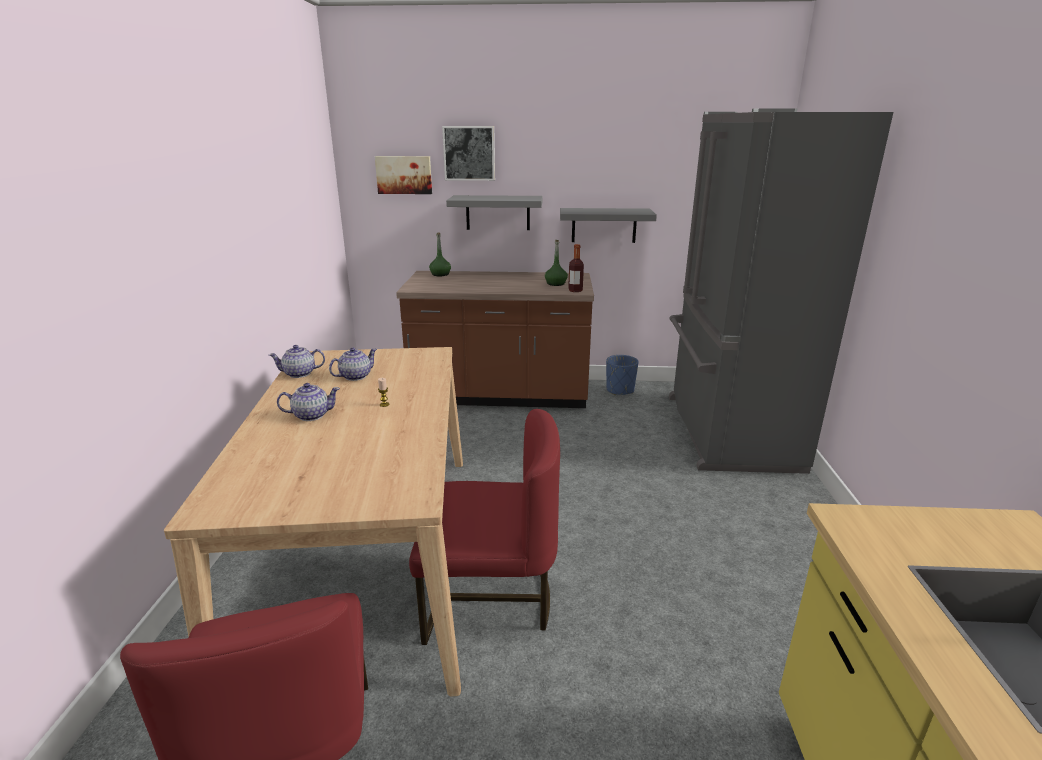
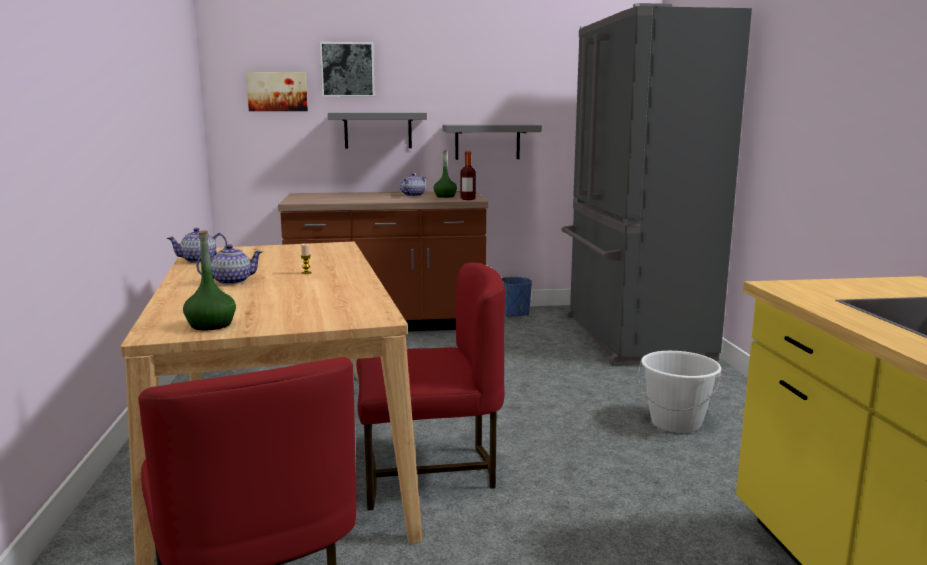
camera: 10 degrees left, 10 degrees down
(355, 376) = (262, 260): teapot -> teapot (413, 195)
(440, 274) = (318, 194): green bottle -> green bottle (211, 325)
(745, 559) = (676, 423): none -> white bucket

